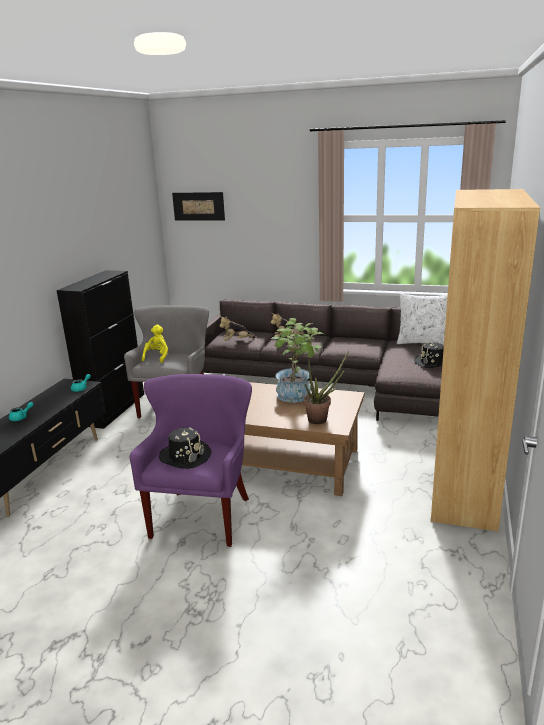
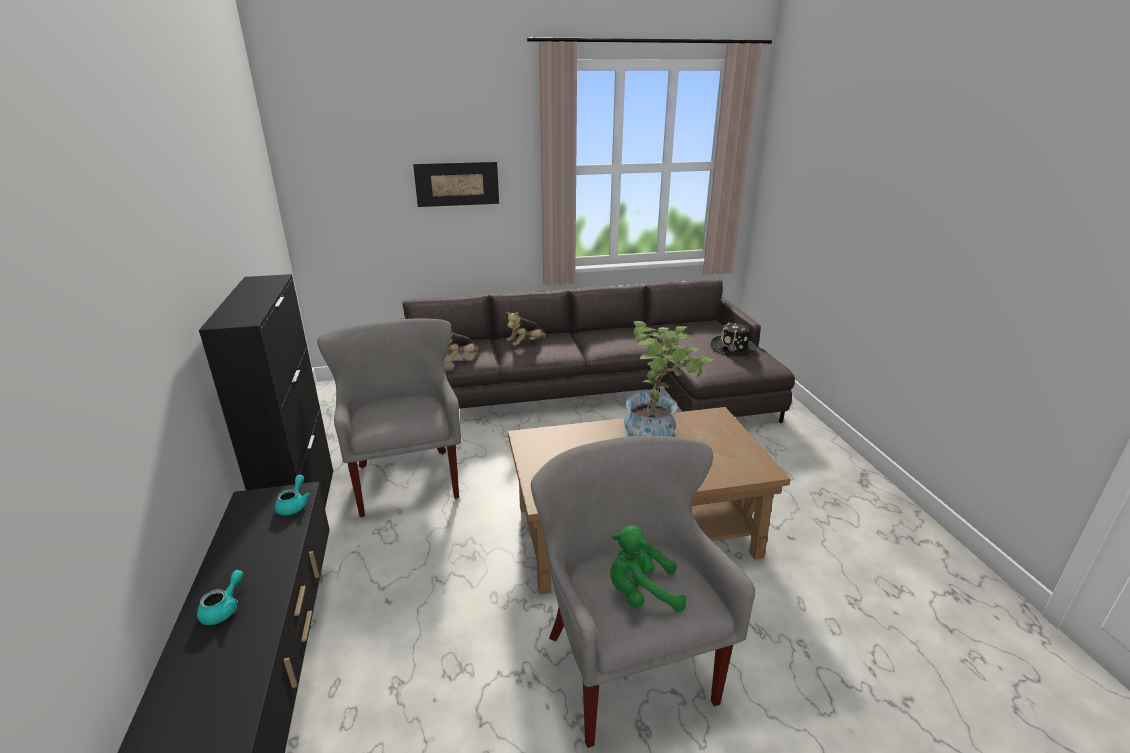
camera: 30 degrees left, 5 degrees up
(157, 357) = (379, 412): yellow plush toy -> none
(185, 456) = (641, 593): black hat -> green plush toy
(198, 206) = (343, 158): picture -> picture (457, 184)
(203, 516) = (628, 664): purple armchair -> grey armchair
(321, 419) = (729, 462): potted plant -> none
(423, 342) = (688, 323): white pillow -> none
(463, 486) = (865, 498): brown bookcase -> none

